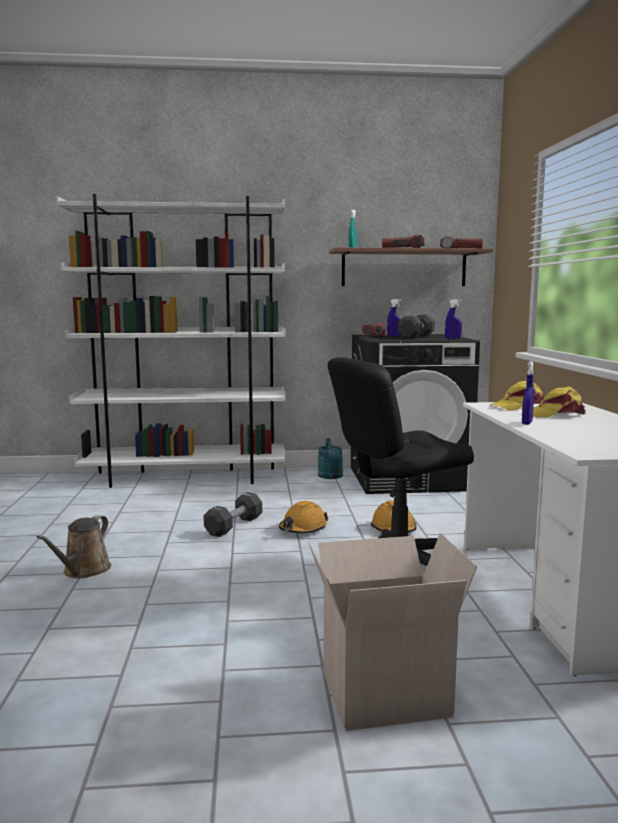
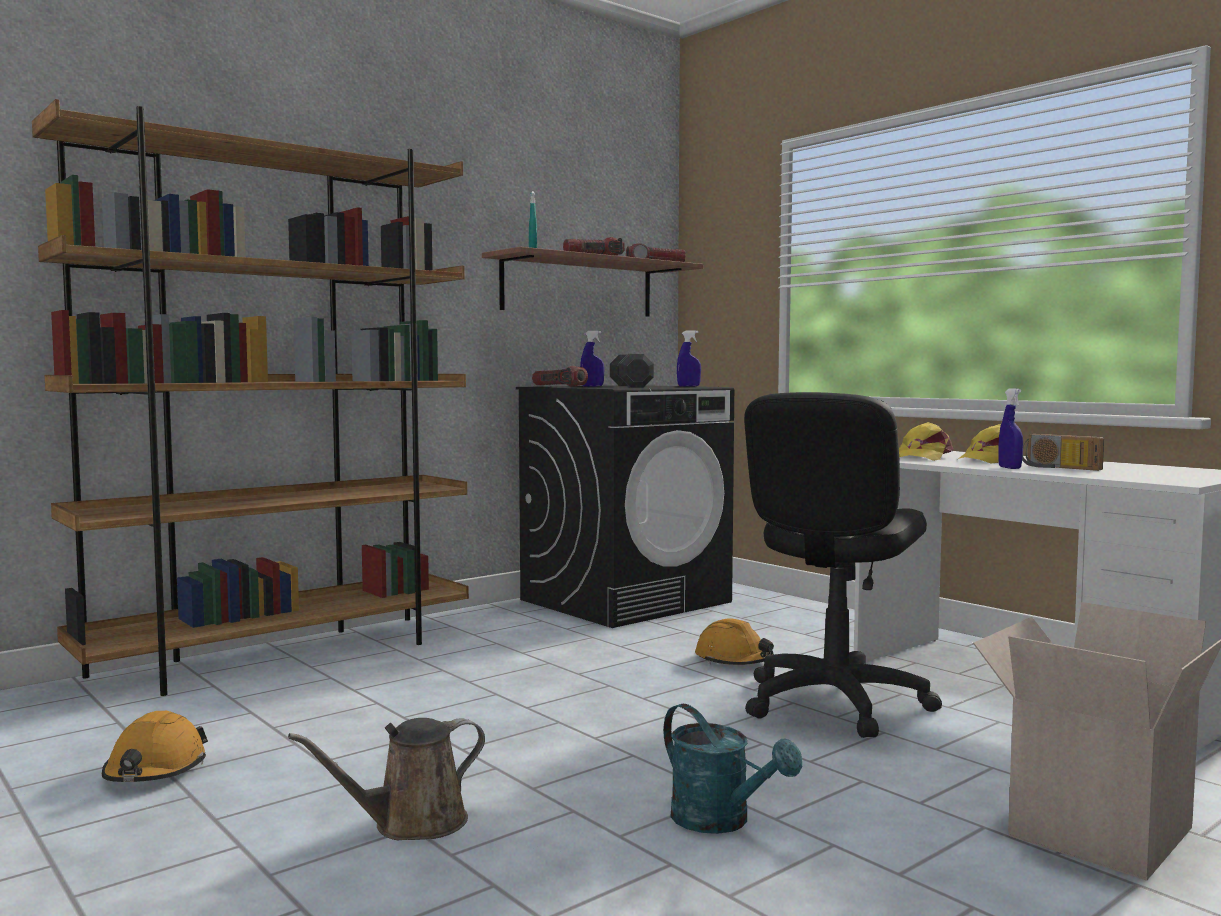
camera: 35 degrees left, 5 degrees down
(84, 571) = (411, 824): brown watering can -> brown watering can turned 75 degrees clockwise
(185, 477) = (282, 655): white bookcase -> brown bookcase
(234, 526) = (518, 703): black dumbbell -> none
(303, 529) = (624, 685): orange hard hat -> orange hard hat (155, 770)
(331, 477) = (519, 615): turquoise watering can -> turquoise watering can (721, 821)
(567, 427) = (1058, 468): none -> radio

